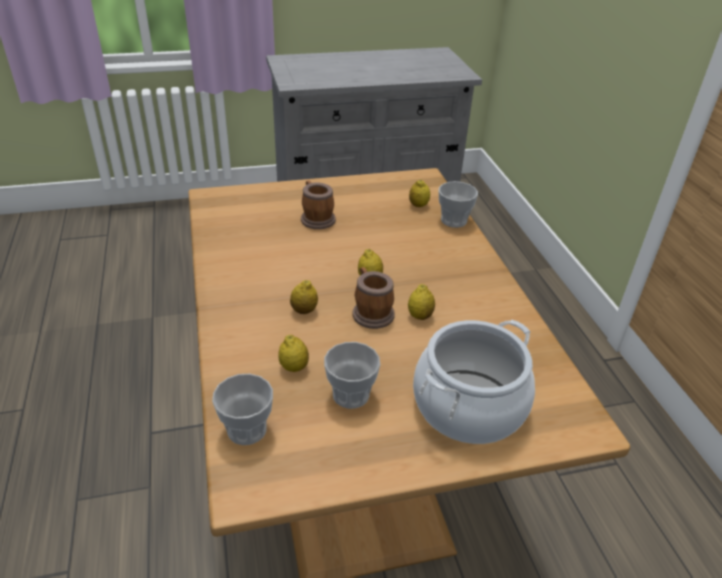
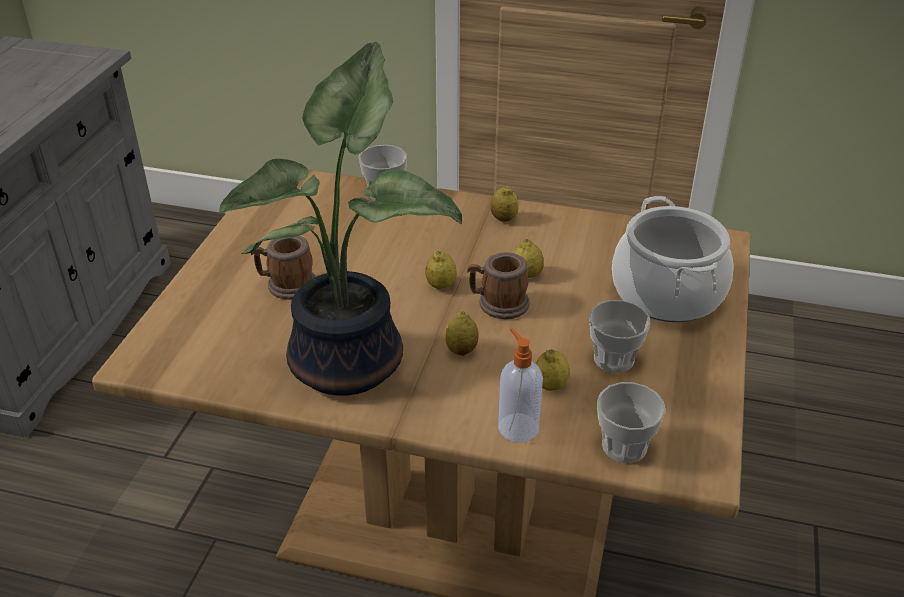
camera: 60 degrees left, 0 degrees up
(237, 363) = (517, 426): none -> soap dispenser
(261, 268) = (353, 360): none -> potted plant
(418, 205) = (333, 204): lemon -> lemon (503, 219)

